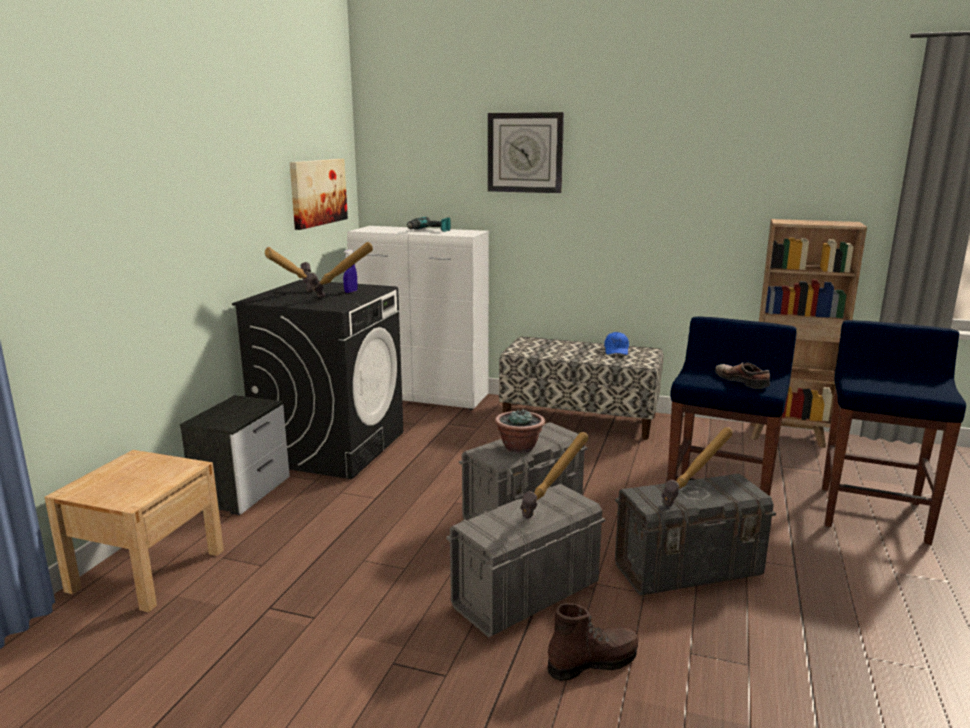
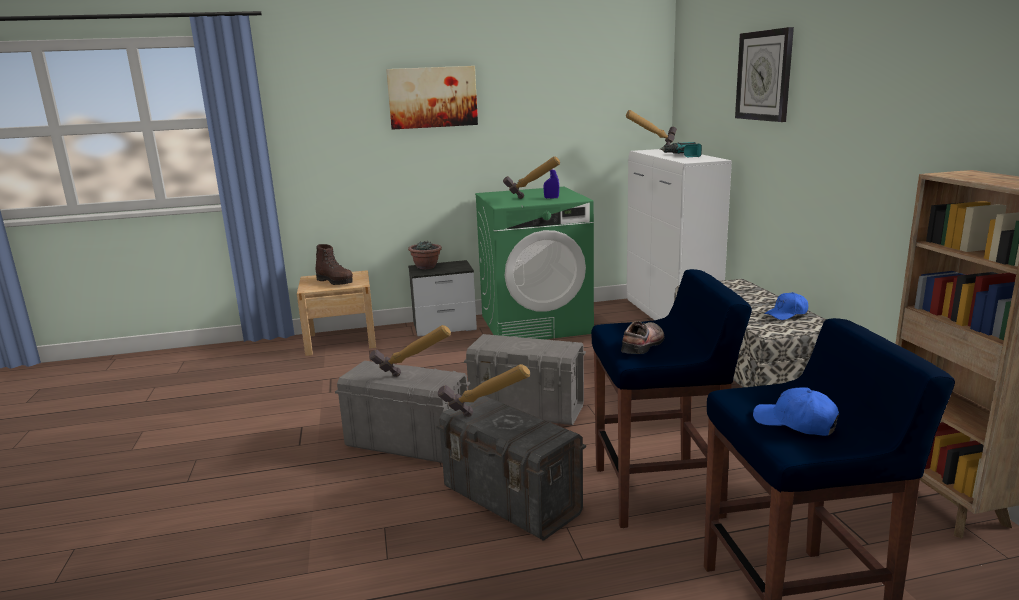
camera: 60 degrees right, 0 degrees up
(291, 295) = (516, 194): hammer -> hammer (651, 149)
(318, 192) = (602, 114): picture -> picture (432, 97)
(331, 447) = (536, 324): black washing machine -> green washing machine
(519, 448) = (512, 346): potted plant -> potted plant (426, 267)
(592, 662) = (344, 489): brown boot -> brown boot (335, 281)
(911, 385) = (795, 423): none -> blue cap

